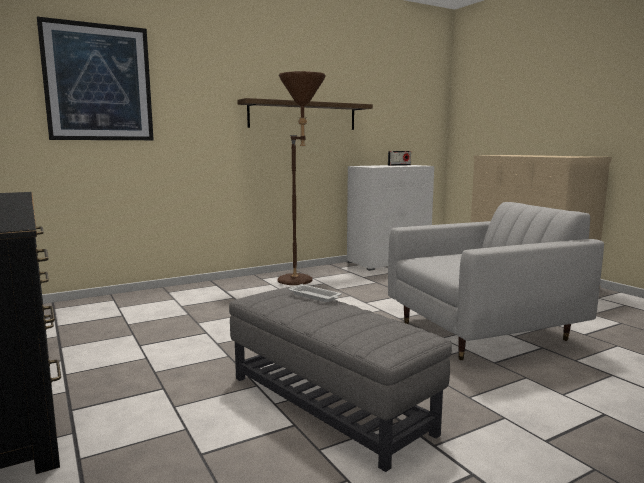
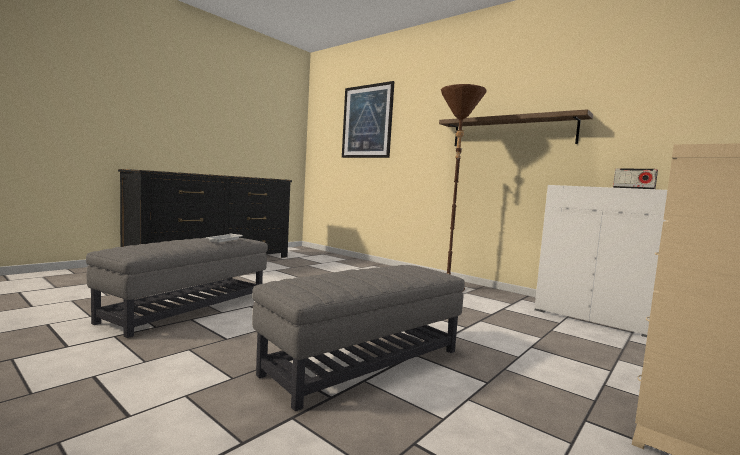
camera: 70 degrees right, 5 degrees down
(483, 332) = (365, 362): white armchair -> grey ottoman

